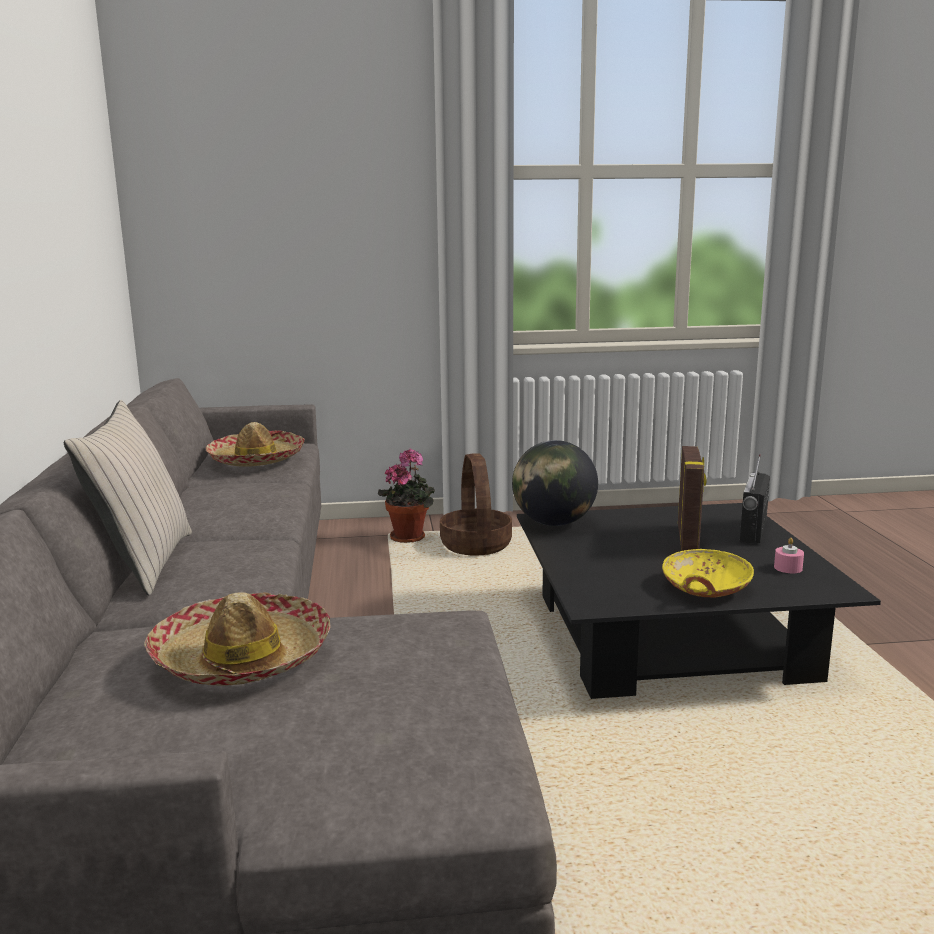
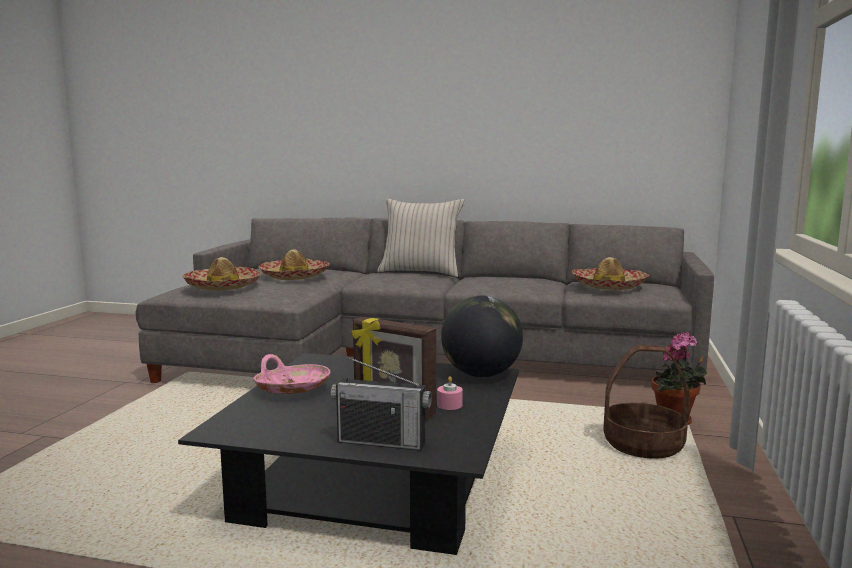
camera: 110 degrees right, 5 degrees down
(406, 705) = (222, 286): none -> hat
(705, 588) = (291, 390): yellow bowl -> pink bowl
(753, 531) = (382, 442): radio -> radio turned 150 degrees clockwise
(788, 568) = (282, 427): pink candle -> pink candle (449, 405)

